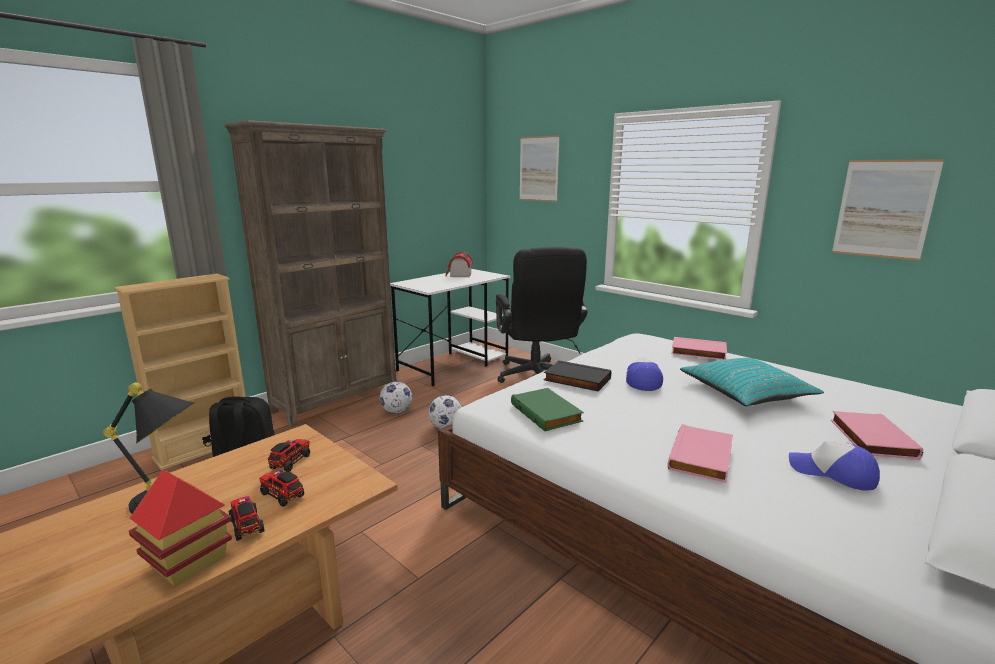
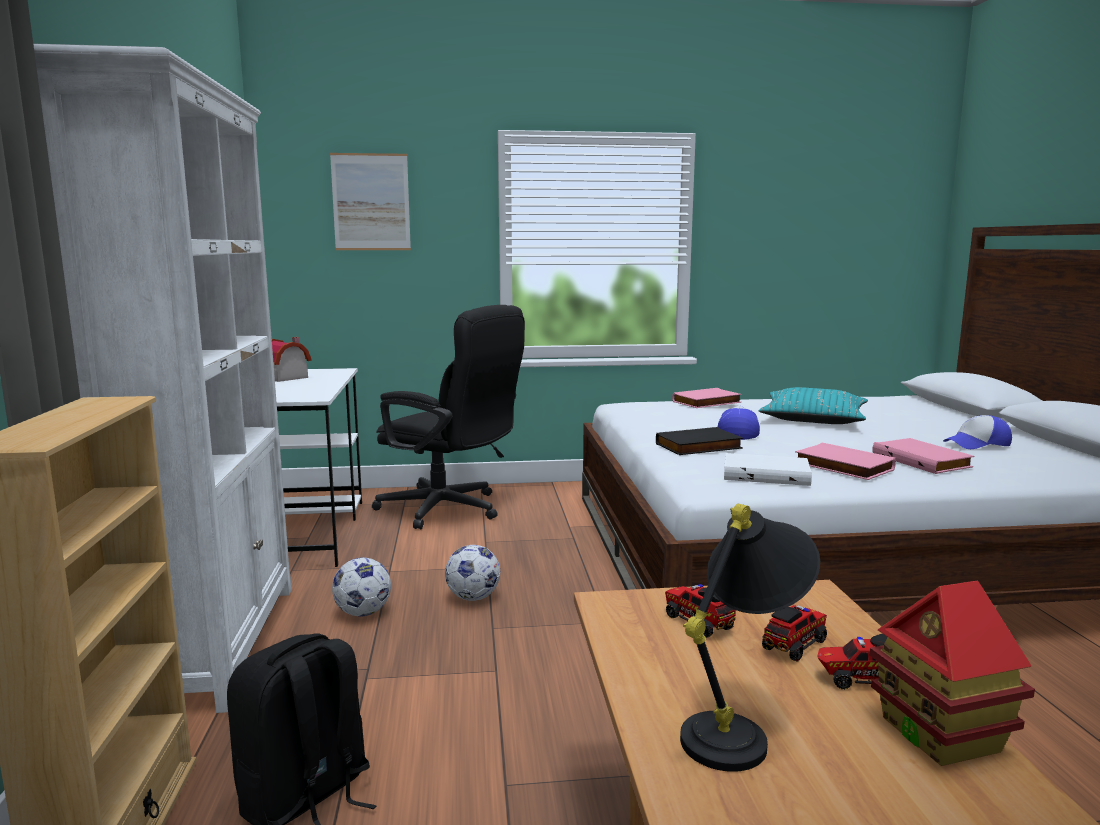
camera: 50 degrees left, 5 degrees down
(281, 495) = (795, 644): toy truck -> toy truck turned 150 degrees clockwise
(337, 399) = (219, 643): brown bookcase -> white bookcase
(547, 412) = (766, 474): green book -> white book
(641, 380) = (738, 432): cap -> cap turned 60 degrees clockwise
(870, 438) = (930, 422): pink book -> pink book (841, 467)
(884, 209) = (792, 241): picture -> none

